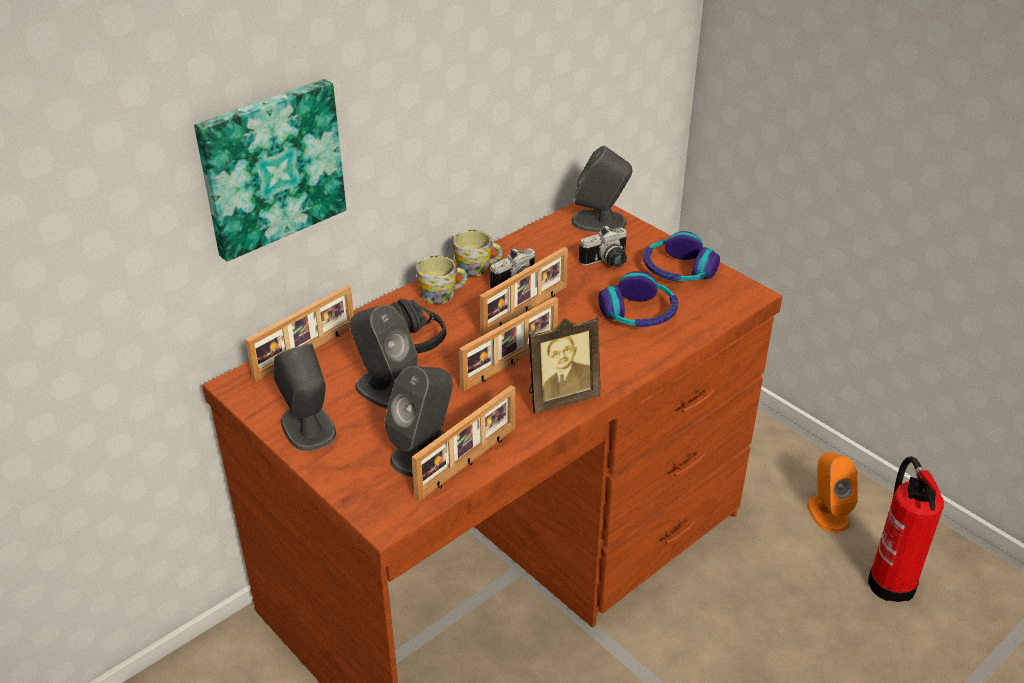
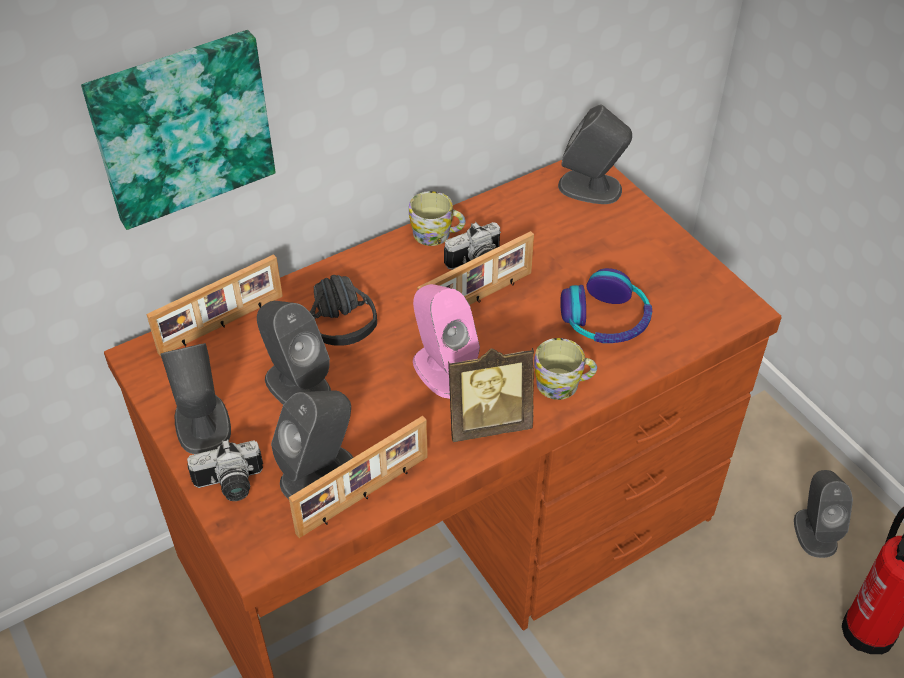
camera: 10 degrees right, 10 degrees up
(443, 294) = (389, 265): mug -> mug (563, 384)
(511, 363) = (443, 369): picture frame -> pink speaker
(607, 262) = (586, 245): camera -> camera (230, 486)
(678, 270) = (666, 265): headphones -> none
(827, 513) = (815, 532): orange speaker -> grey speaker

